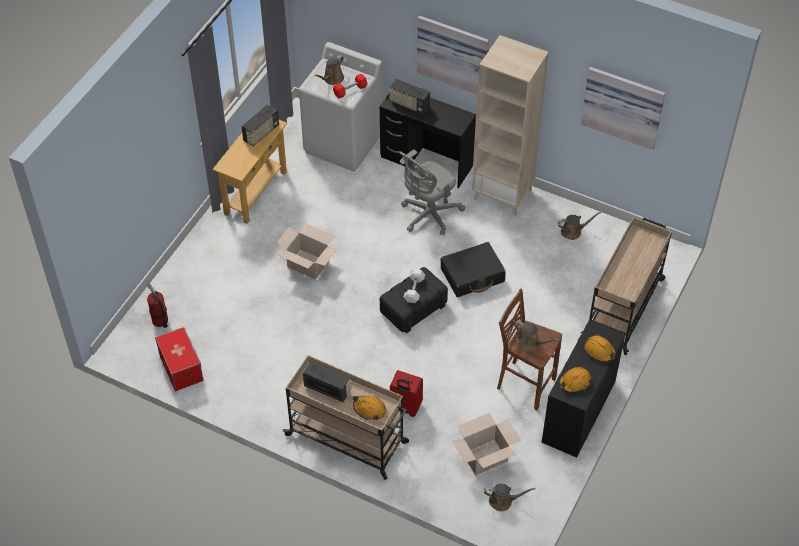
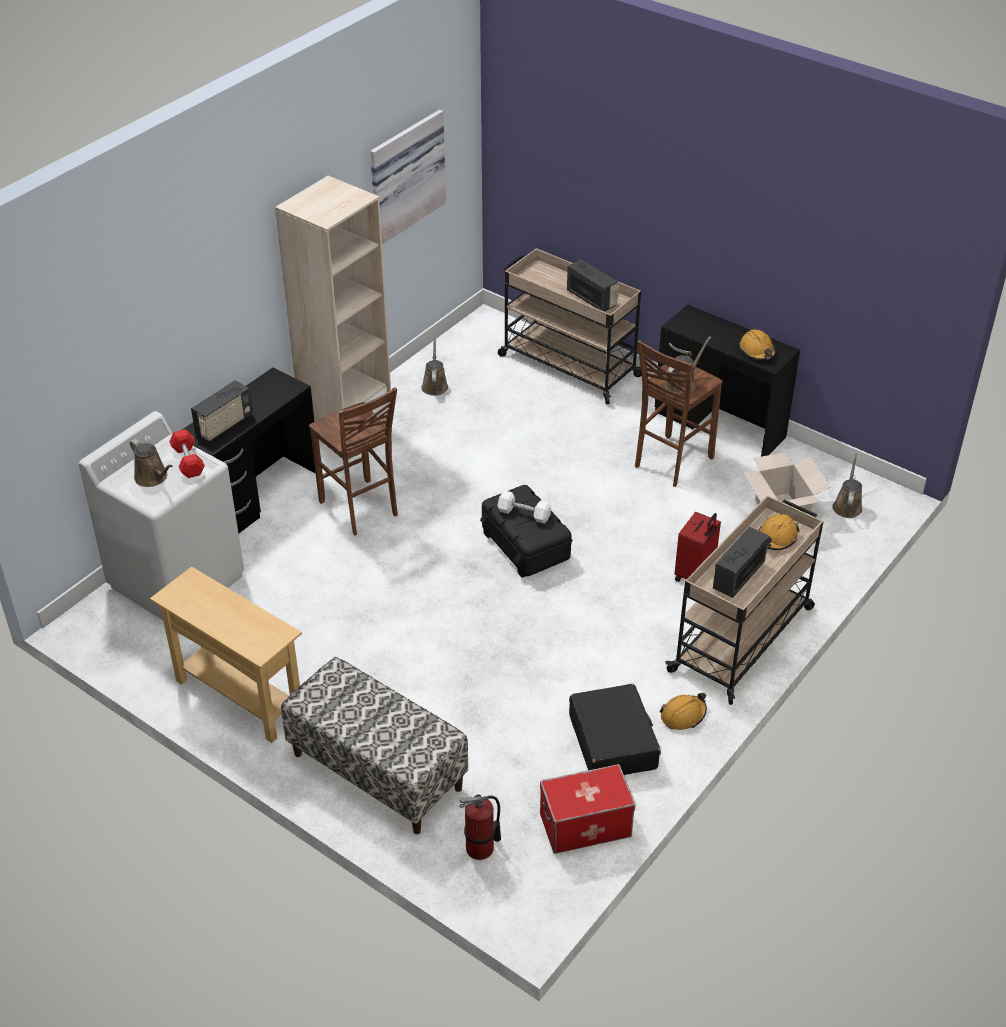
camera: 80 degrees left, 10 degrees down
(209, 265) = (376, 771): none -> bench
(261, 133) = (204, 598): radio -> radio (592, 299)
(307, 264) = (412, 648): cardboard box -> none
(428, 215) = (360, 509): grey office chair -> brown stool
(454, 53) = (228, 300): picture -> none
(472, 275) = (482, 482): black suitcase -> black suitcase (613, 741)
(599, 351) = (712, 326): orange hard hat -> orange hard hat (683, 715)

